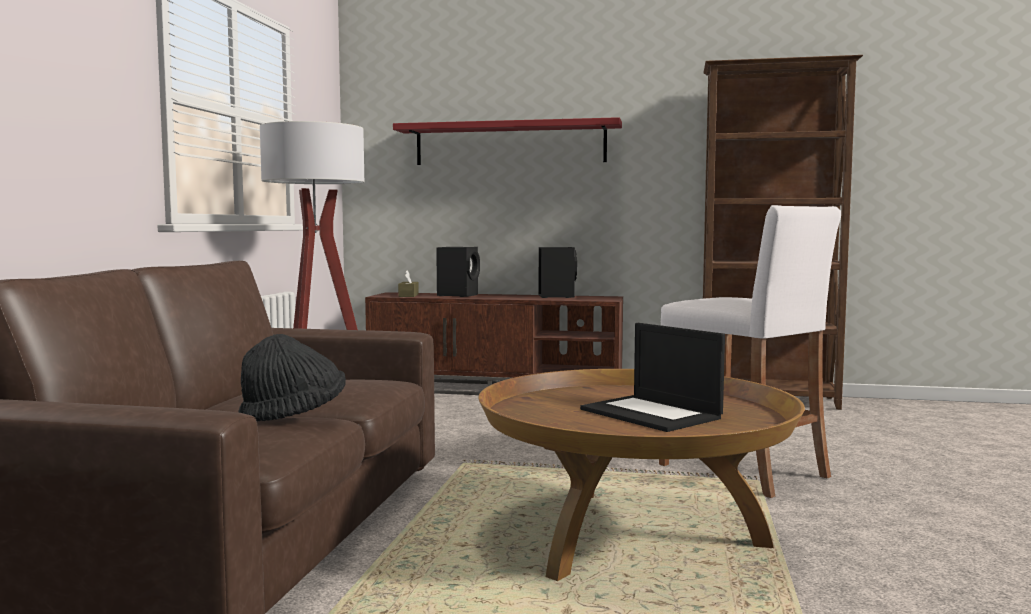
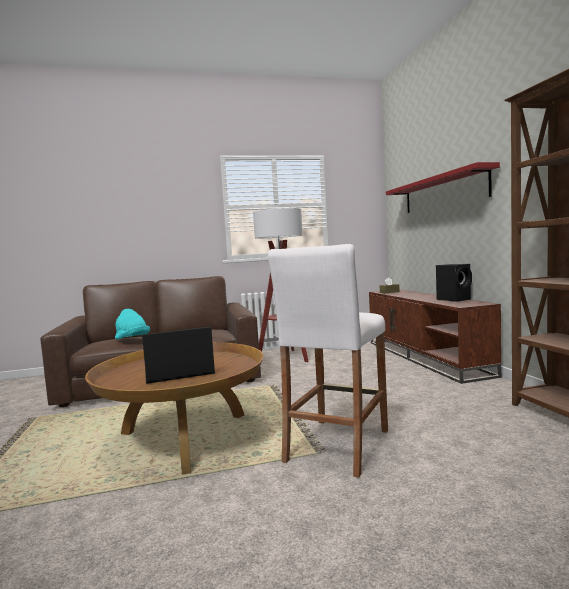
camera: 65 degrees right, 0 degrees up
(294, 415) = (132, 339): black hat -> turquoise hat
(458, 295) = (412, 294): black speaker -> none
(652, 414) = (178, 373): laptop -> laptop turned 45 degrees clockwise

